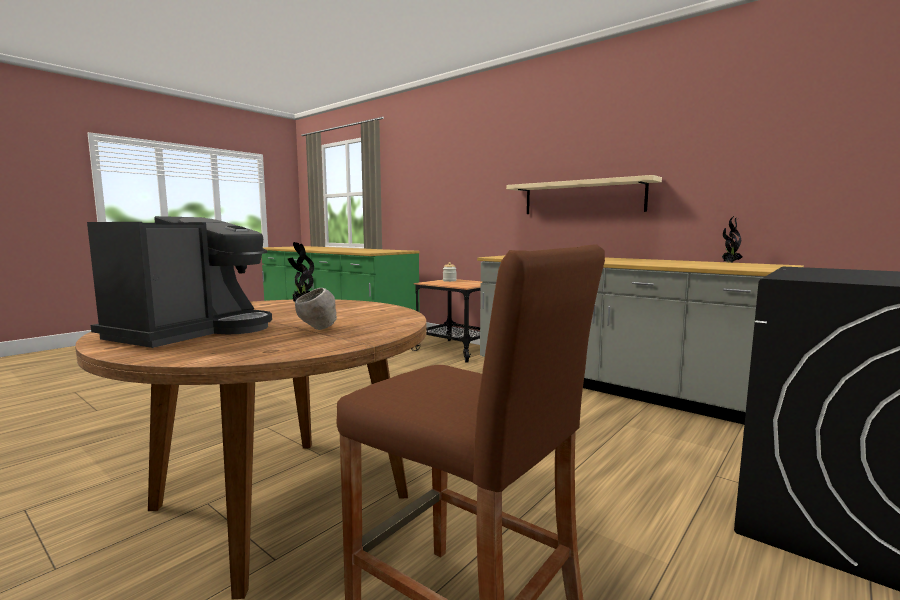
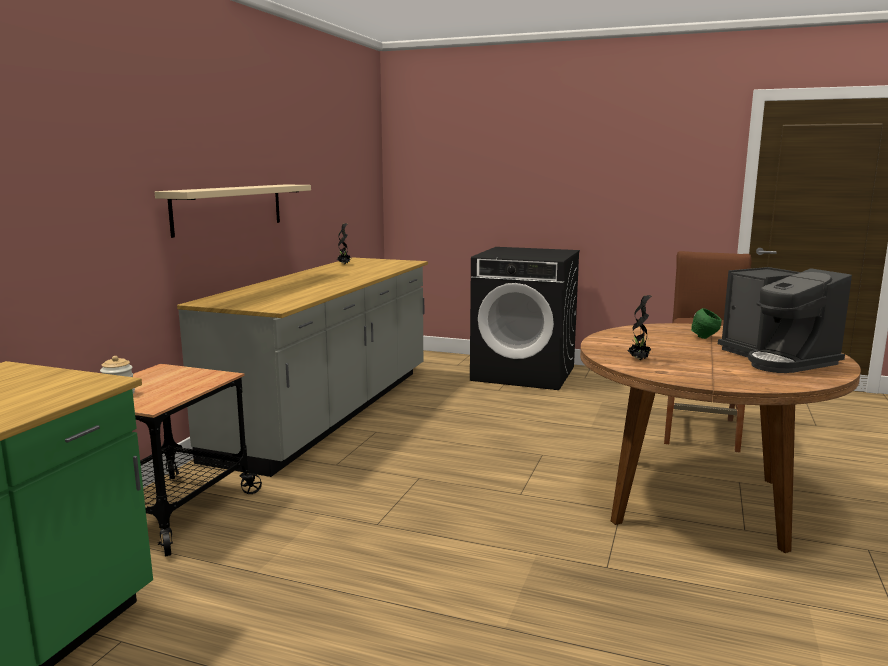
camera: 110 degrees left, 5 degrees up
(192, 331) = (777, 359): coffee machine -> coffee machine turned 120 degrees counterclockwise
(317, 329) = (704, 338): grey bowl -> green bowl

